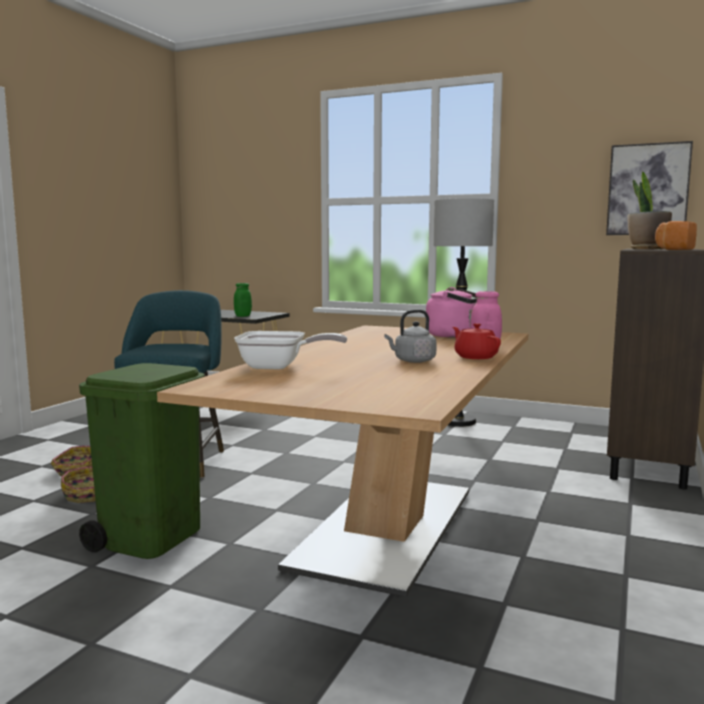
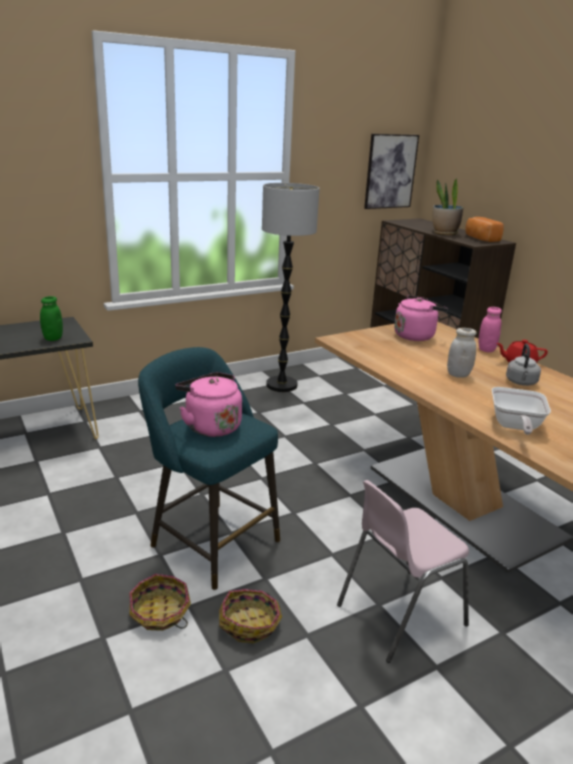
camera: 55 degrees left, 15 degrees up
(151, 537) = (398, 614): green trash can -> pink chair
(166, 345) = (210, 426): none -> pink kettle
(279, 367) = (514, 427): frying pan -> frying pan turned 150 degrees clockwise
(378, 349) = (458, 374): none -> white jar

